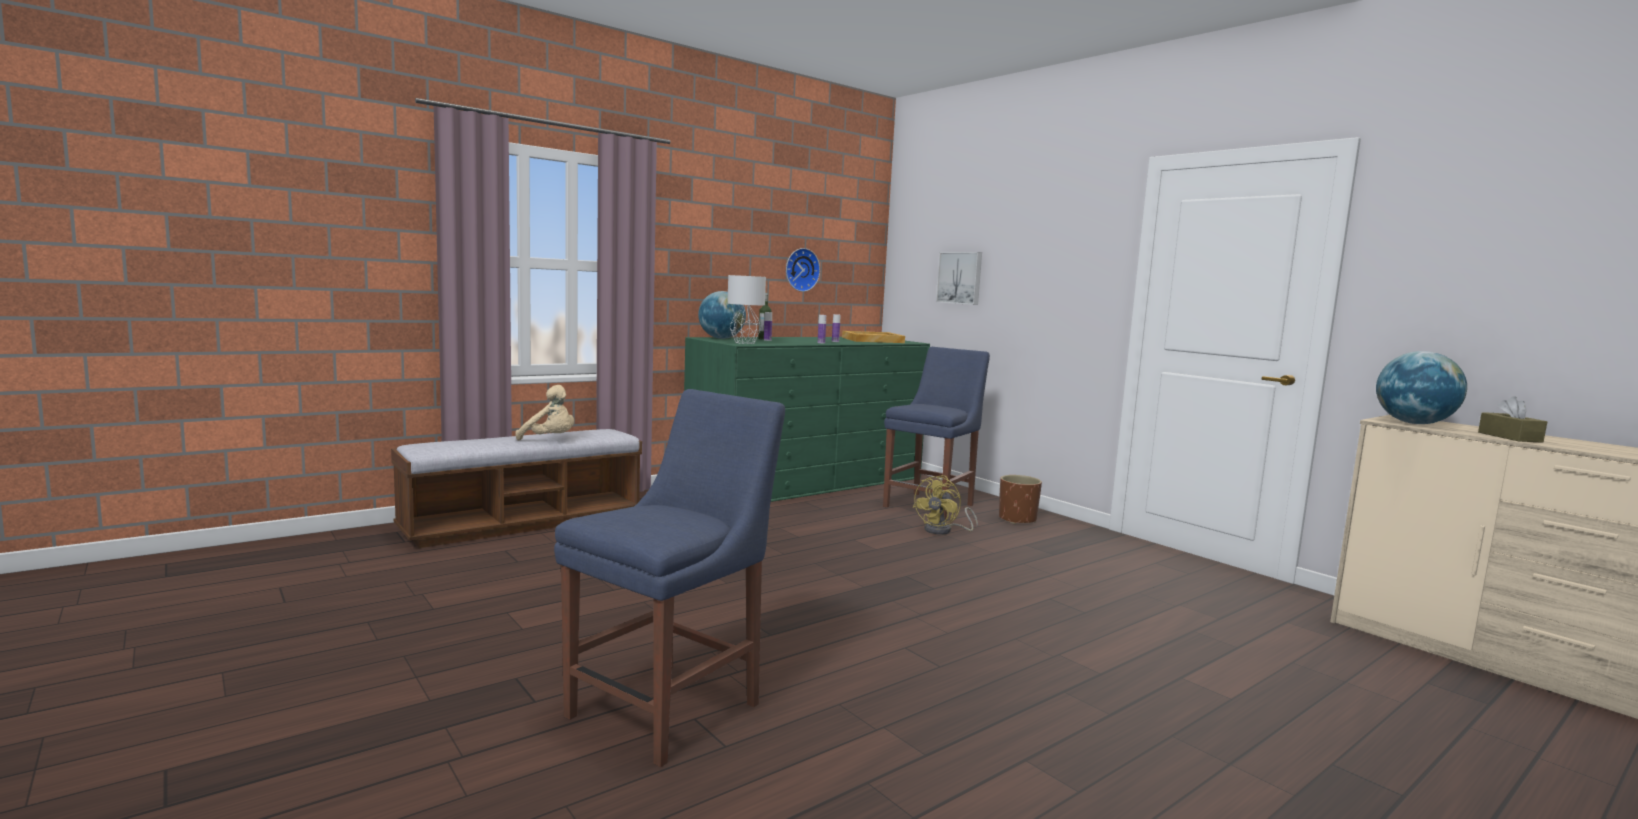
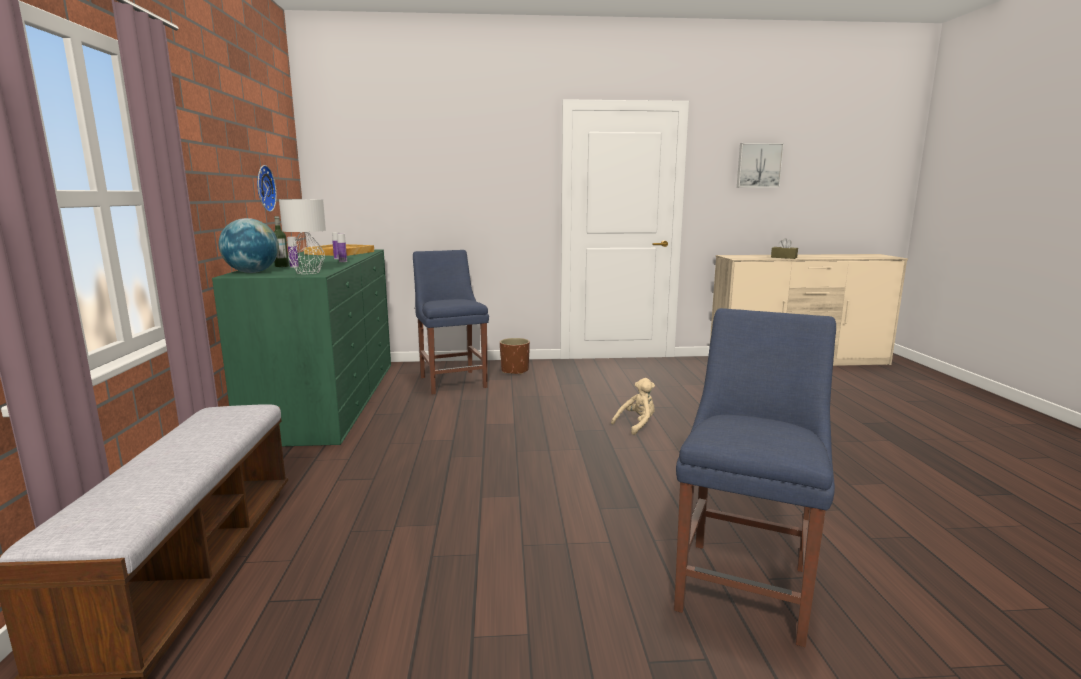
camera: 55 degrees left, 5 degrees up
(550, 440) = (212, 443): beige plush toy -> beige plush toy (636, 425)
(672, 707) = (745, 584): blue chair -> blue chair turned 45 degrees clockwise
(943, 531) = (507, 394): yellow fan -> none
(960, 278) = (399, 190): picture -> picture (758, 165)
(1414, 423) = (746, 257): globe -> none

